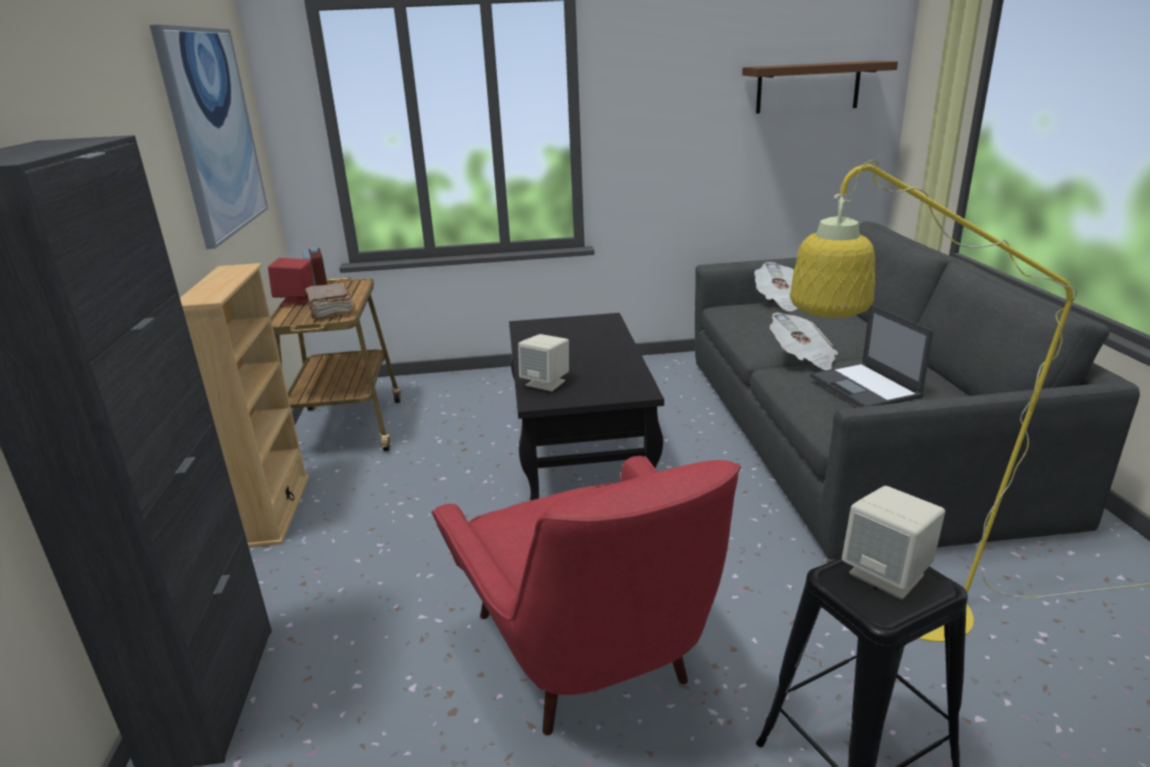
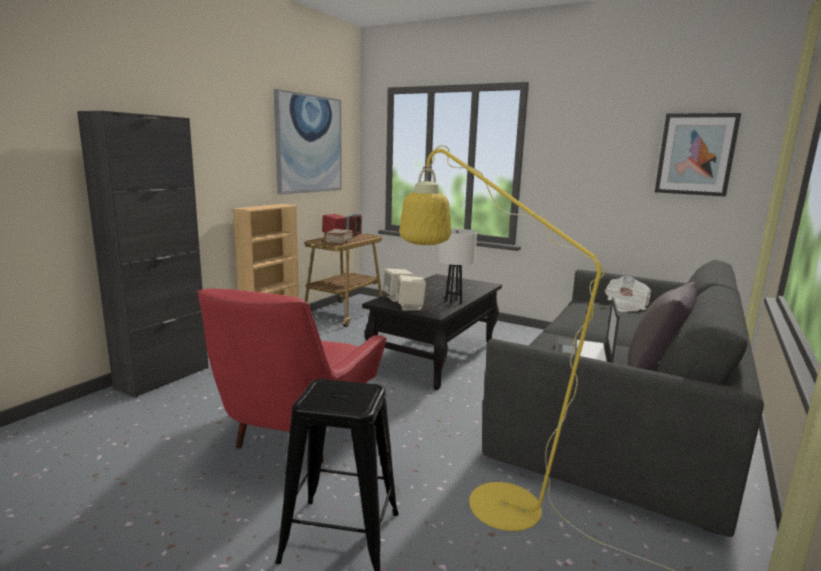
camera: 35 degrees right, 10 degrees down
(623, 363) = (453, 302): none -> white table lamp
(802, 358) = (575, 332): newspaper -> none
(808, 87) = (695, 154): brown shelf -> picture
(887, 574) = (348, 394): beige speaker -> beige speaker (410, 307)
(937, 375) = (656, 366): none -> grey pillow

